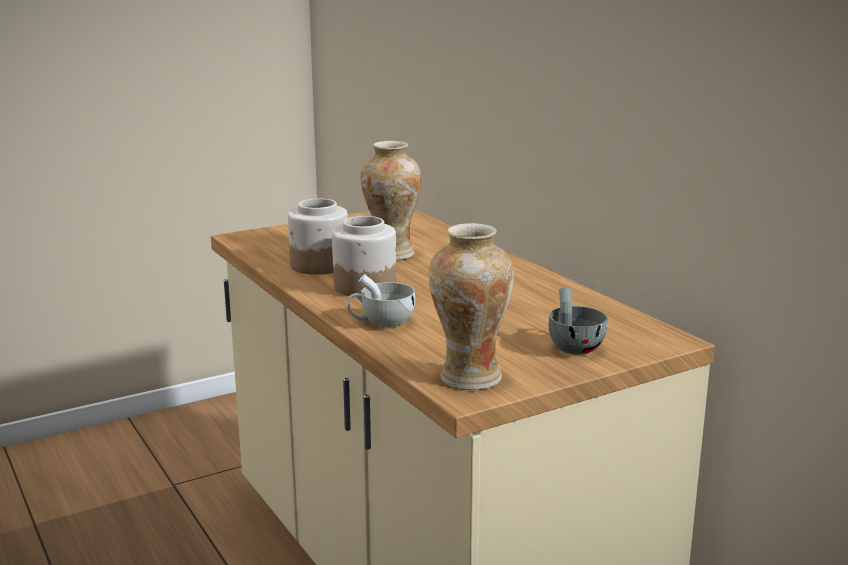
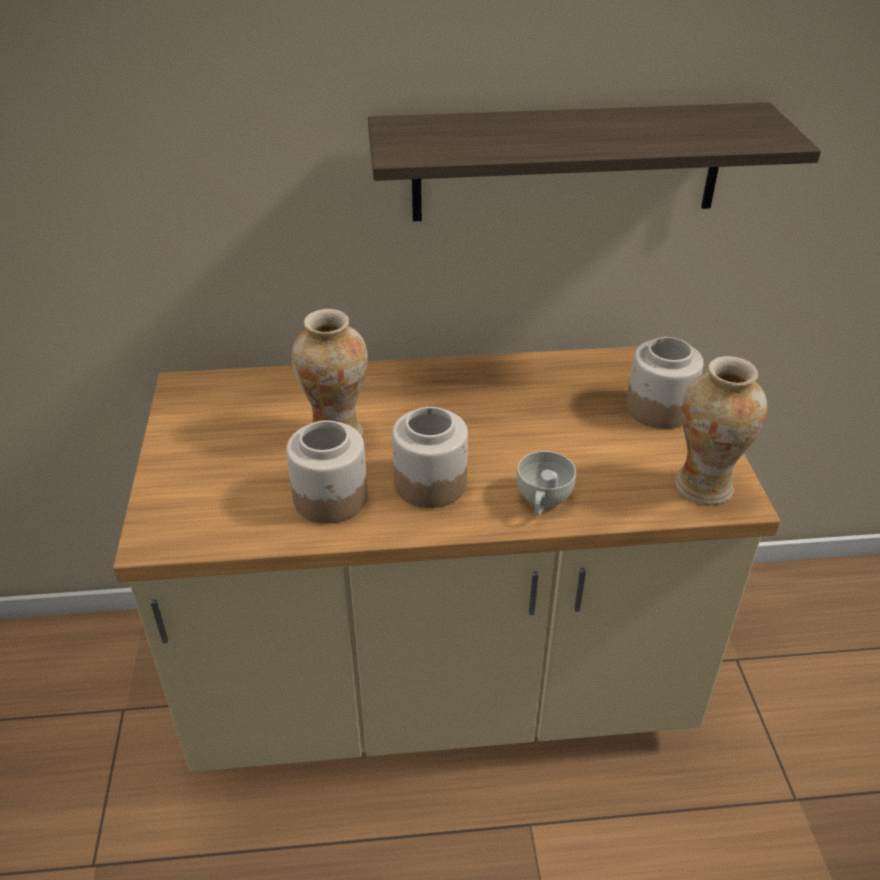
camera: 65 degrees left, 20 degrees up
(573, 346) = (658, 408): grey cup -> jar
(632, 94) = (567, 163): none -> shelf

